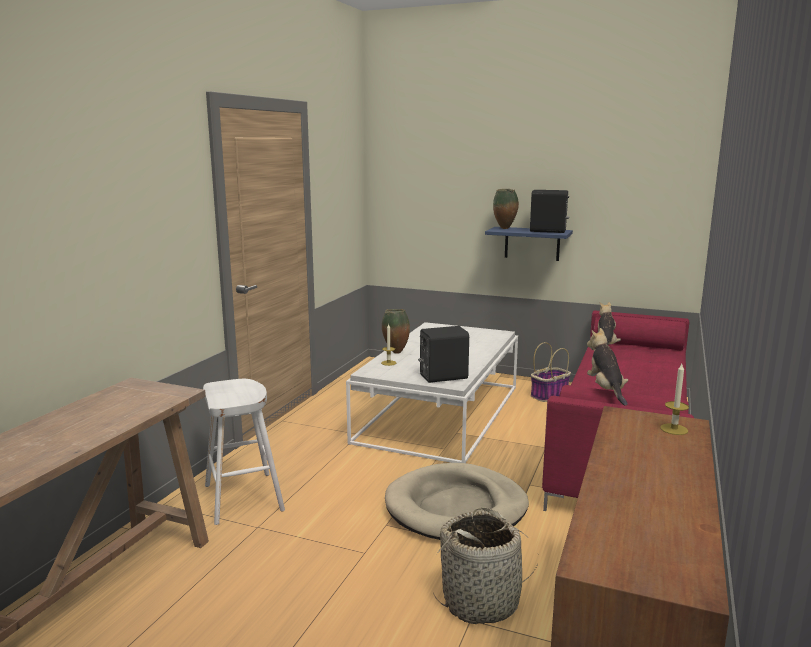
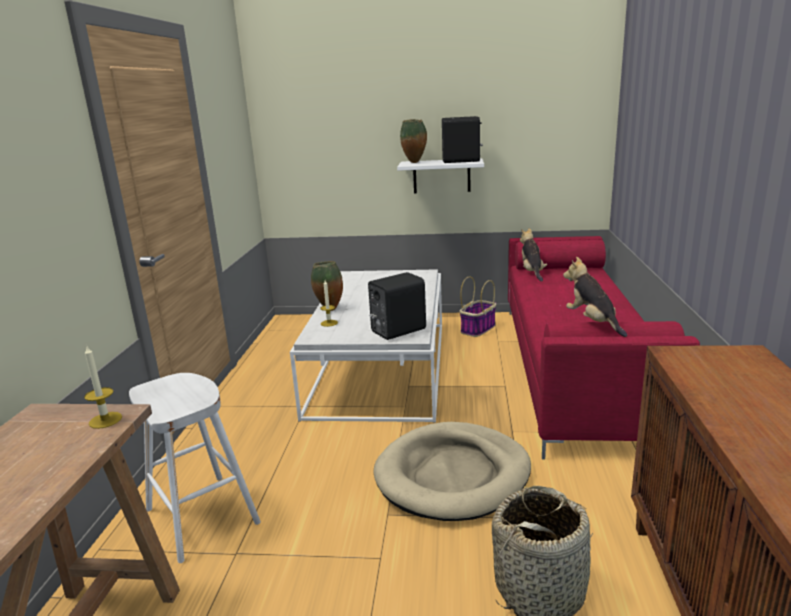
camera: 15 degrees left, 5 degrees up
(532, 243) = (441, 176): blue shelf -> white shelf
(674, 429) = (744, 363): candle -> candle (105, 420)

